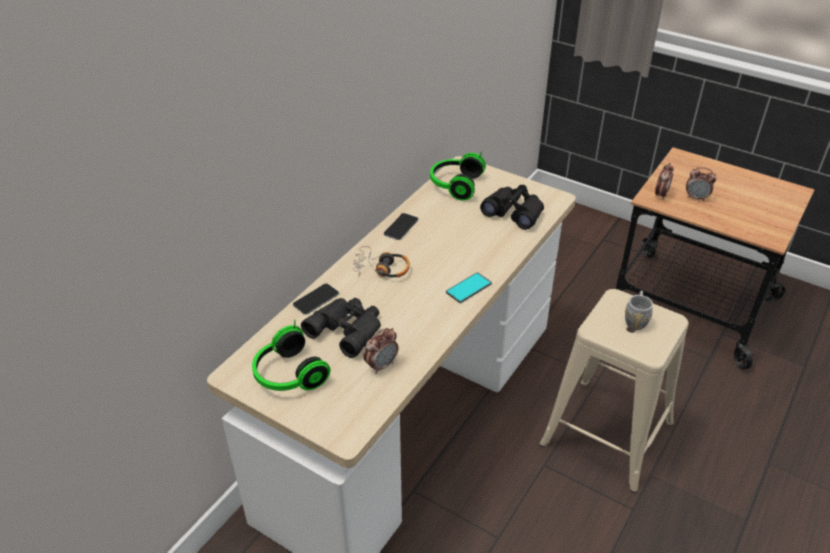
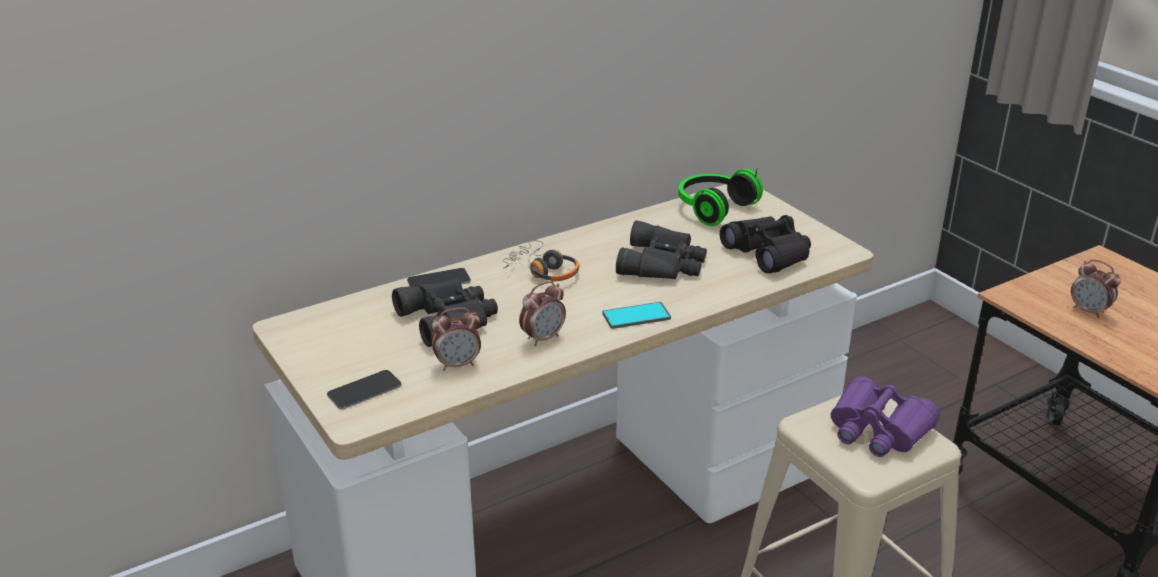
camera: 25 degrees right, 10 degrees down
(287, 375) = (342, 344): headphones -> none
(401, 227) = (605, 235): phone -> phone (364, 390)
(455, 240) = (663, 263): none -> black binoculars
(636, 319) = (877, 430): grey mug -> purple binoculars
(660, 195) = (1032, 295): alarm clock -> alarm clock (543, 338)

